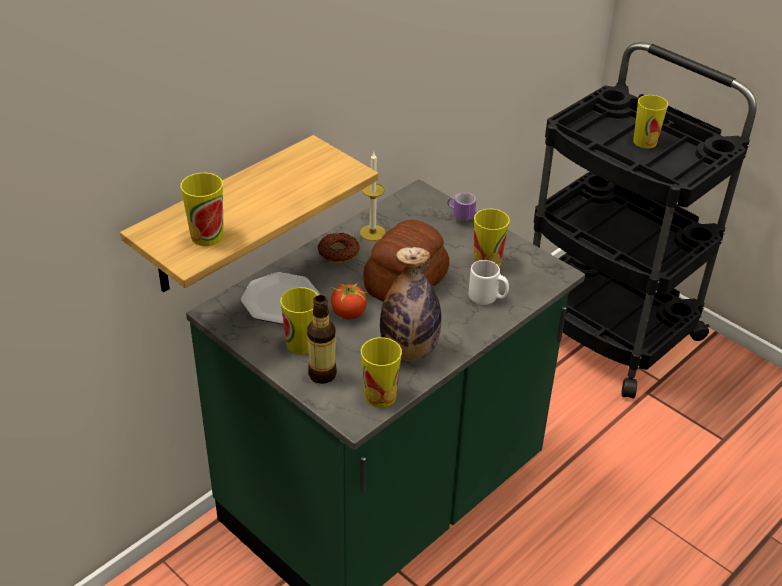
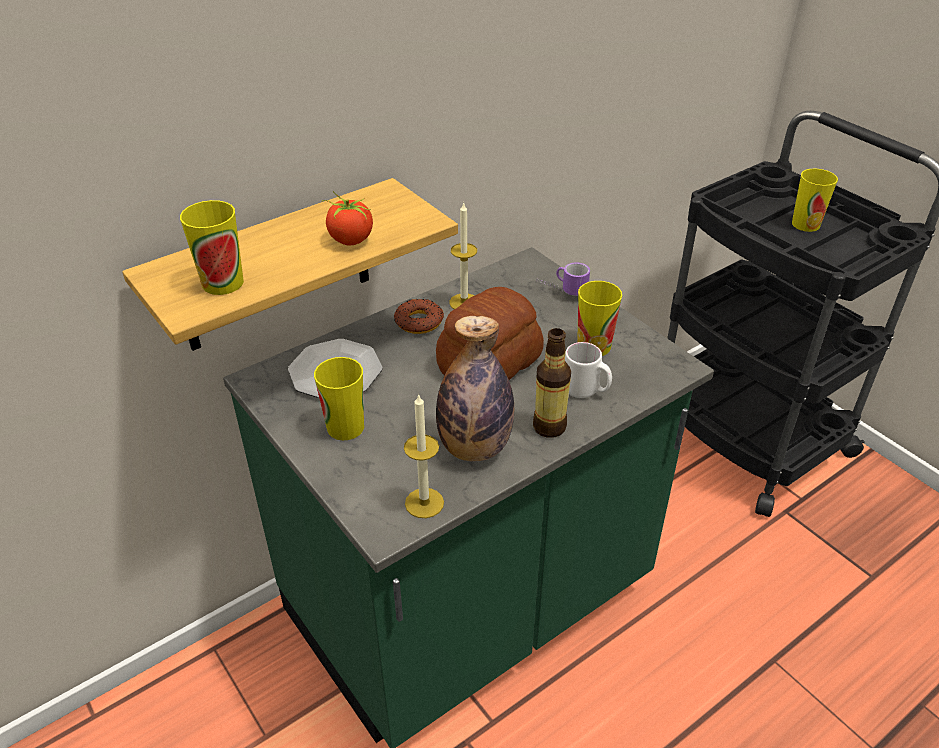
camera: 10 degrees right, 0 degrees up
(322, 374) = (359, 468): bottle -> bottle (549, 427)
(348, 313) = (411, 394): tomato -> tomato (350, 240)
(380, 396) = (424, 503): cup -> candle

